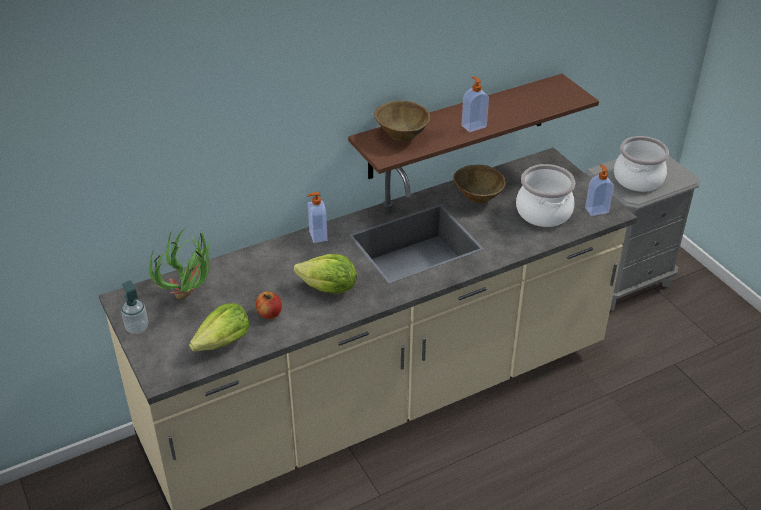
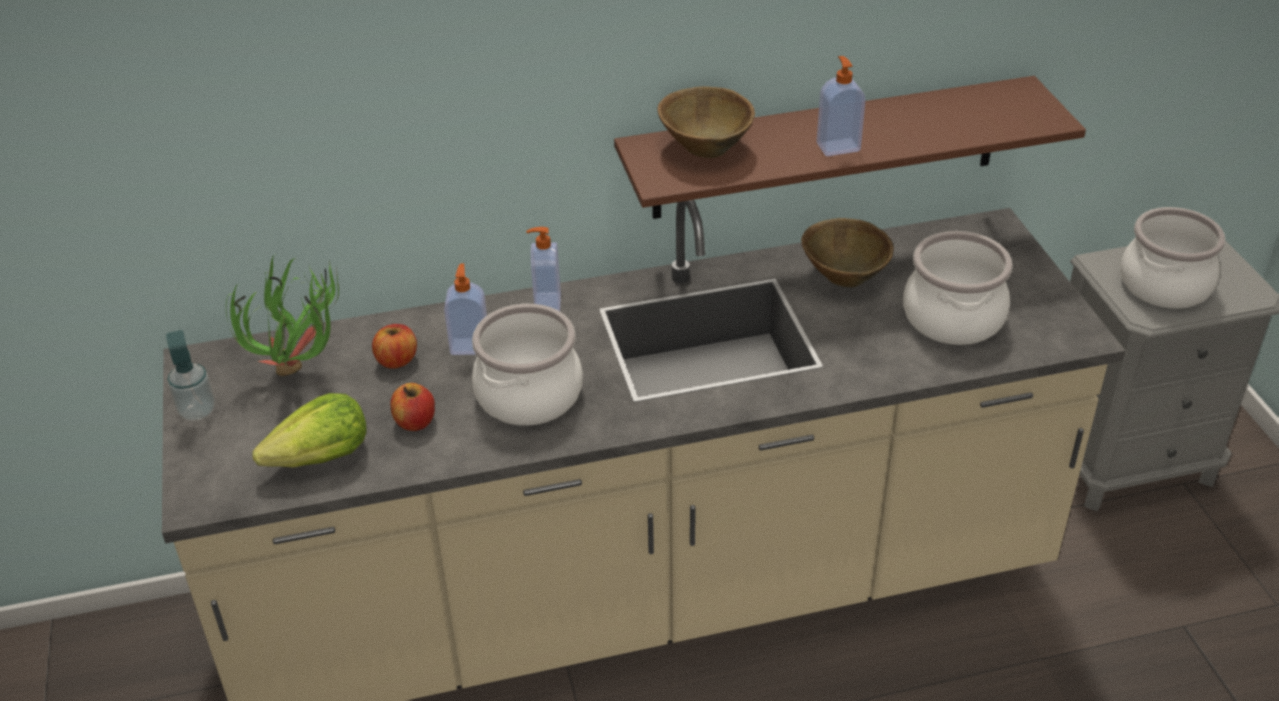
camera: 15 degrees right, 0 degrees up
(243, 281) = (396, 360): none -> apple
(329, 289) = (530, 395): lettuce -> cooking pot
(596, 210) = (1052, 327): soap dispenser -> soap dispenser (470, 345)

